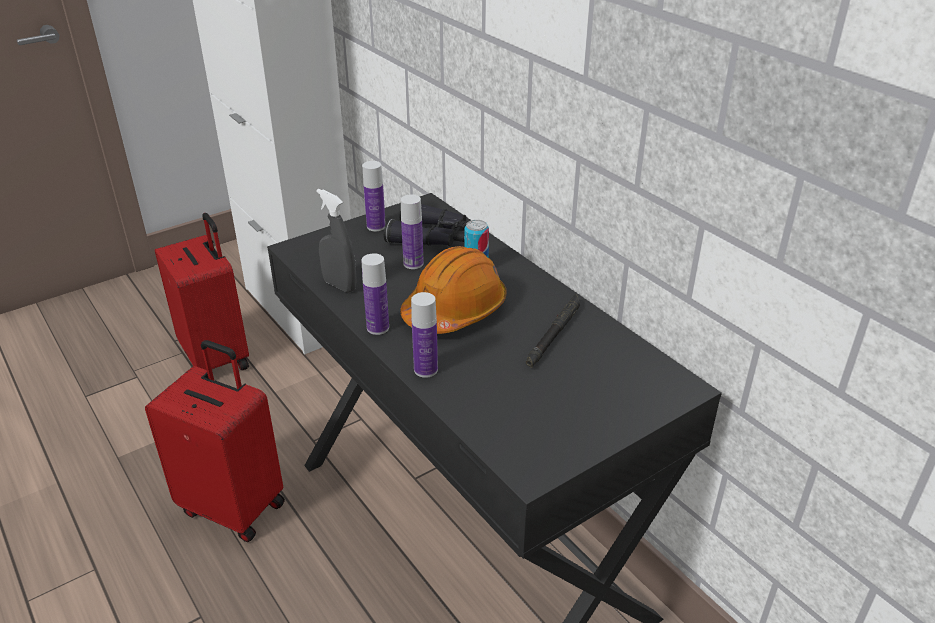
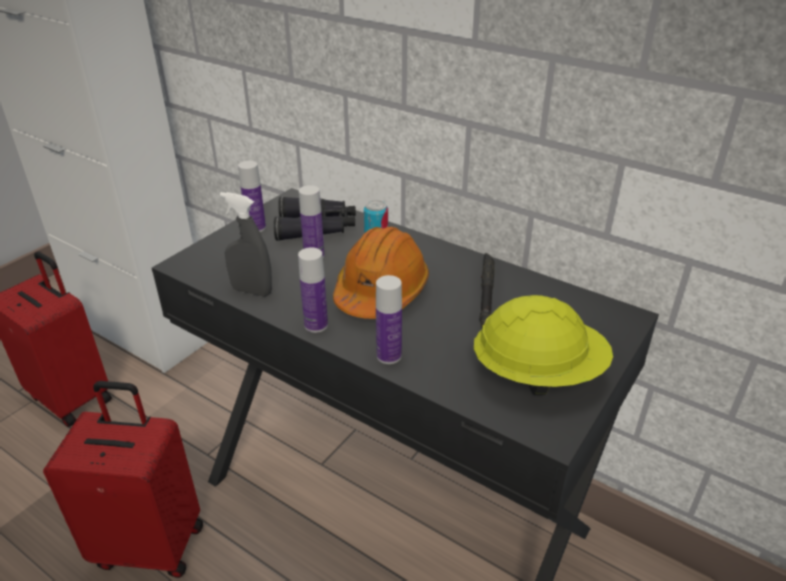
camera: 20 degrees left, 0 degrees up
(553, 419) = (537, 374): none -> yellow hard hat

